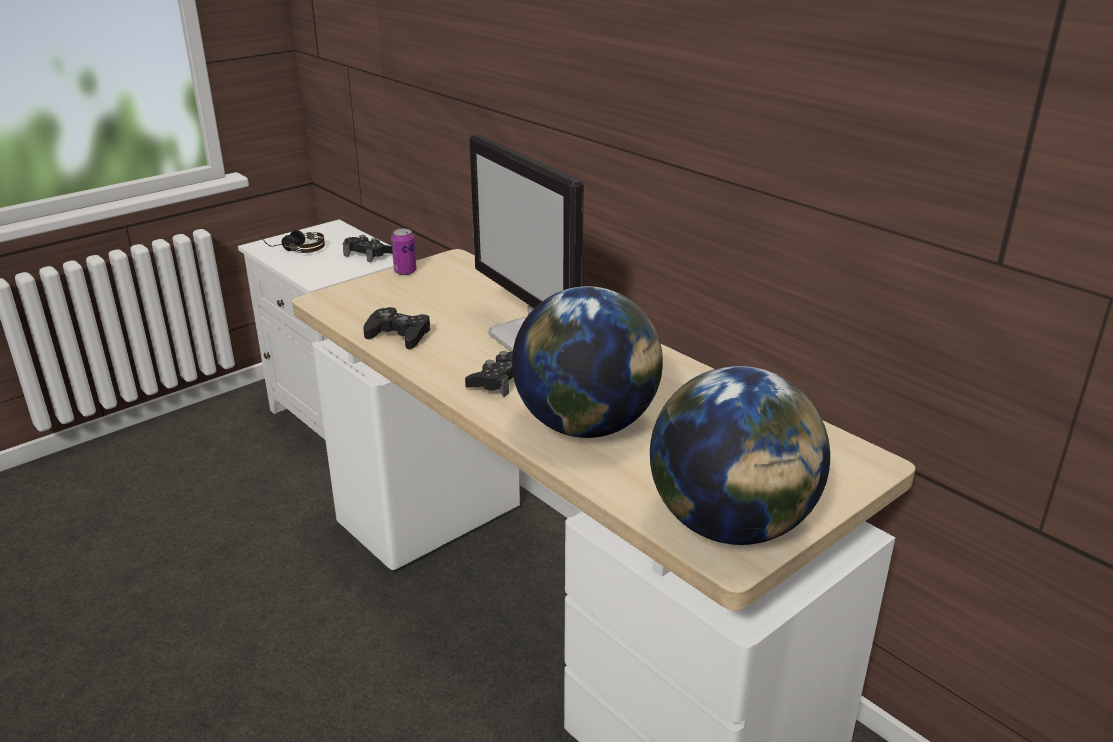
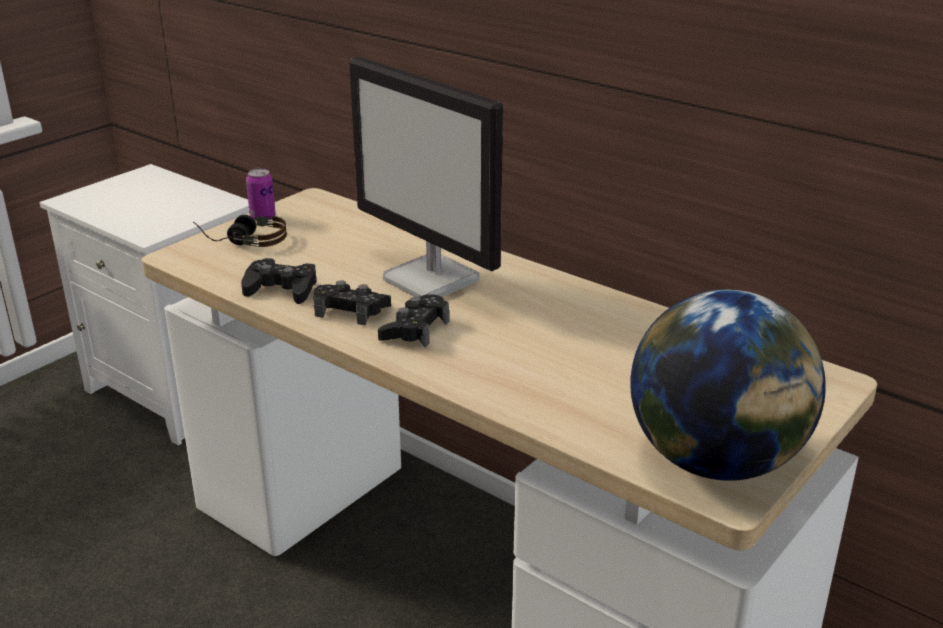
camera: 10 degrees left, 0 degrees up
(294, 248) = (109, 201): headphones -> headphones (243, 241)
(368, 254) = (198, 201): black game controller -> black game controller (351, 310)
(586, 426) = (526, 371): globe -> none

